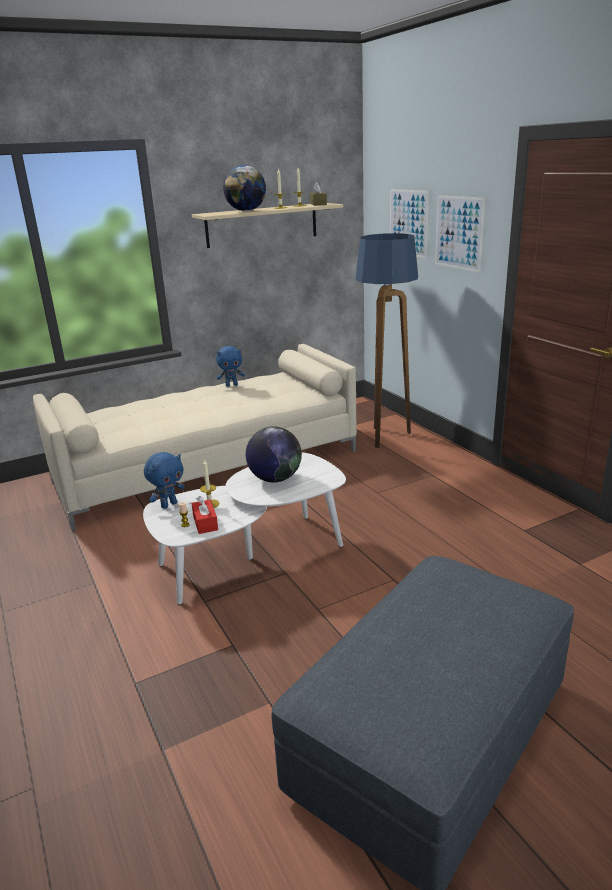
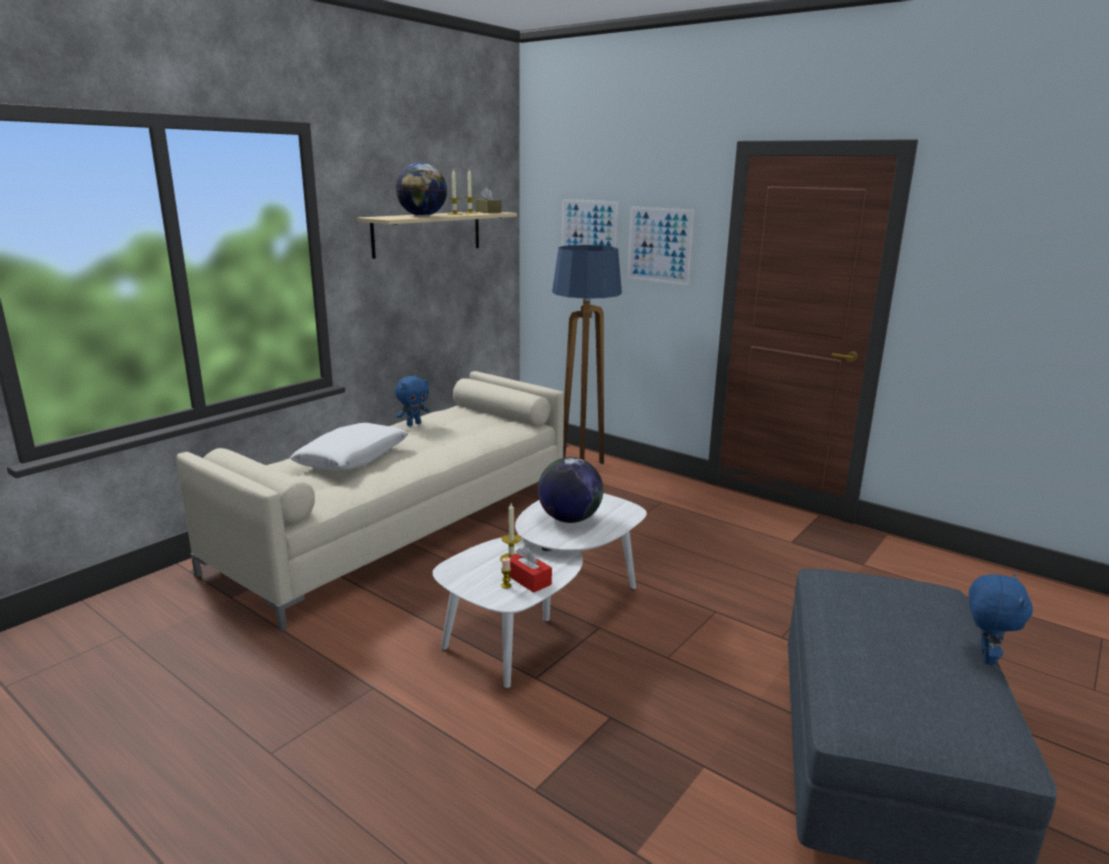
camera: 25 degrees left, 5 degrees down
(163, 409) = (353, 458): none -> white pillow
(169, 504) = (461, 567): blue plush toy -> blue plush toy (985, 657)

